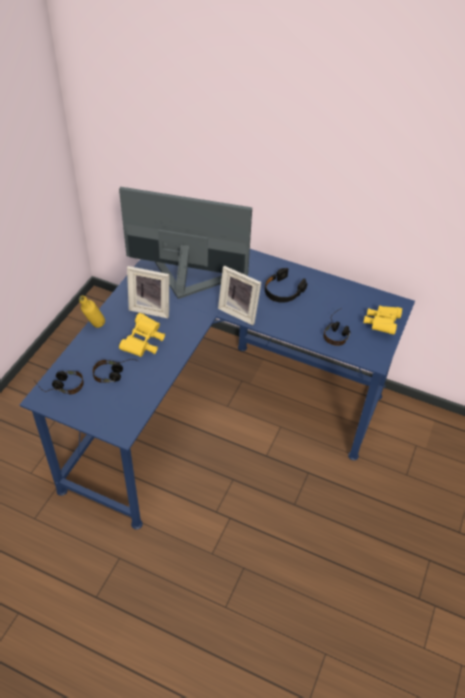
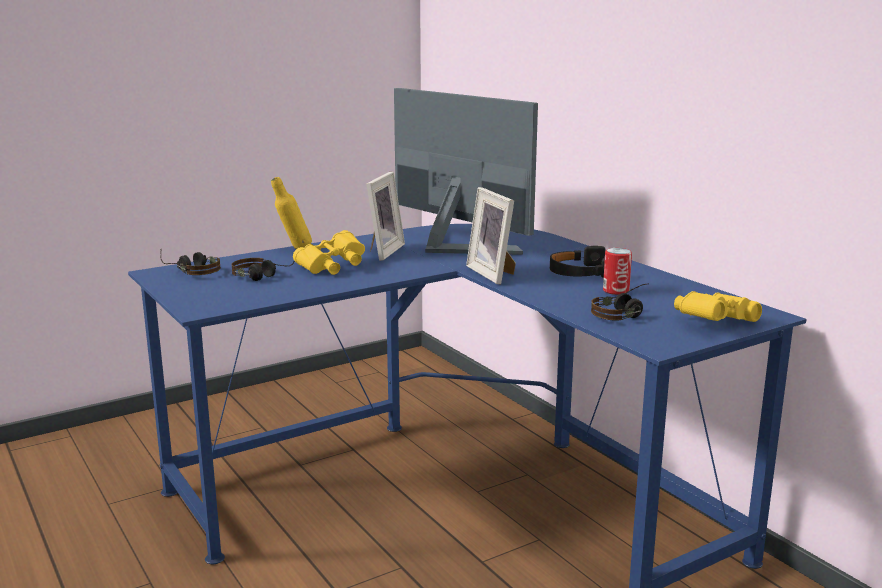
camera: 35 degrees right, 30 degrees down
(151, 308) = (381, 251): picture frame -> picture frame turned 120 degrees counterclockwise
(315, 306) = (616, 291): none -> can

